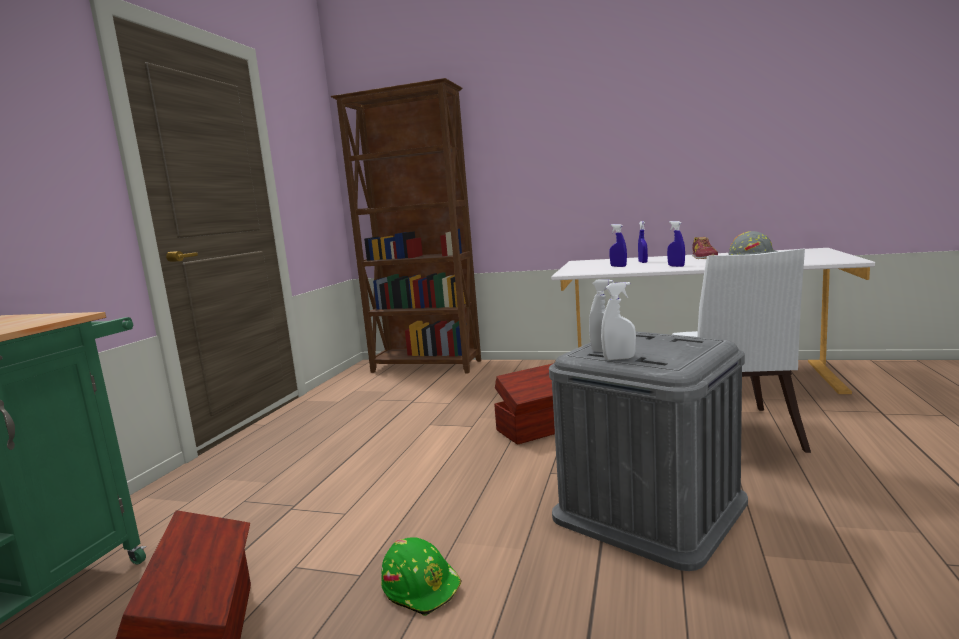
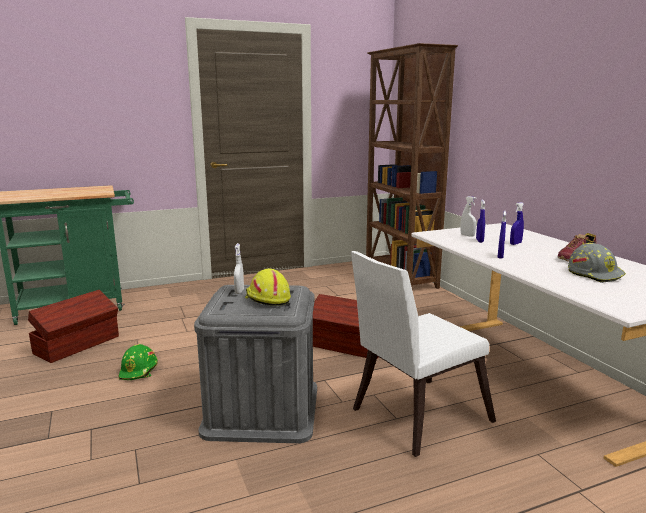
camera: 50 degrees right, 5 degrees up
(619, 358) = (224, 297): white spray bottle -> white spray bottle (467, 235)
(651, 343) = (266, 299): none -> yellow hard hat

